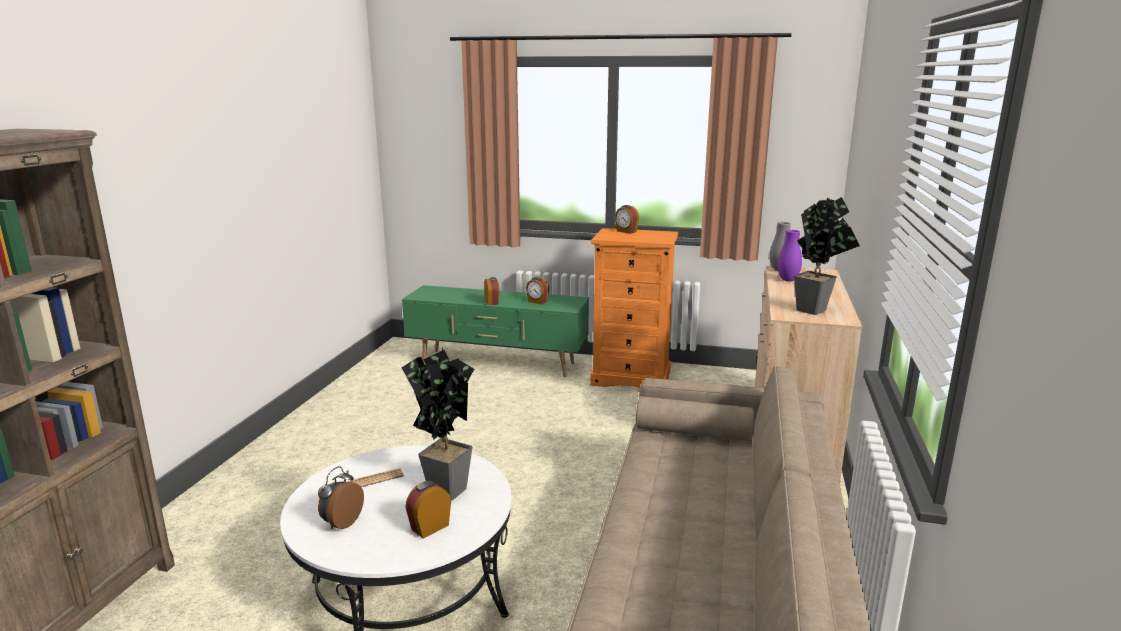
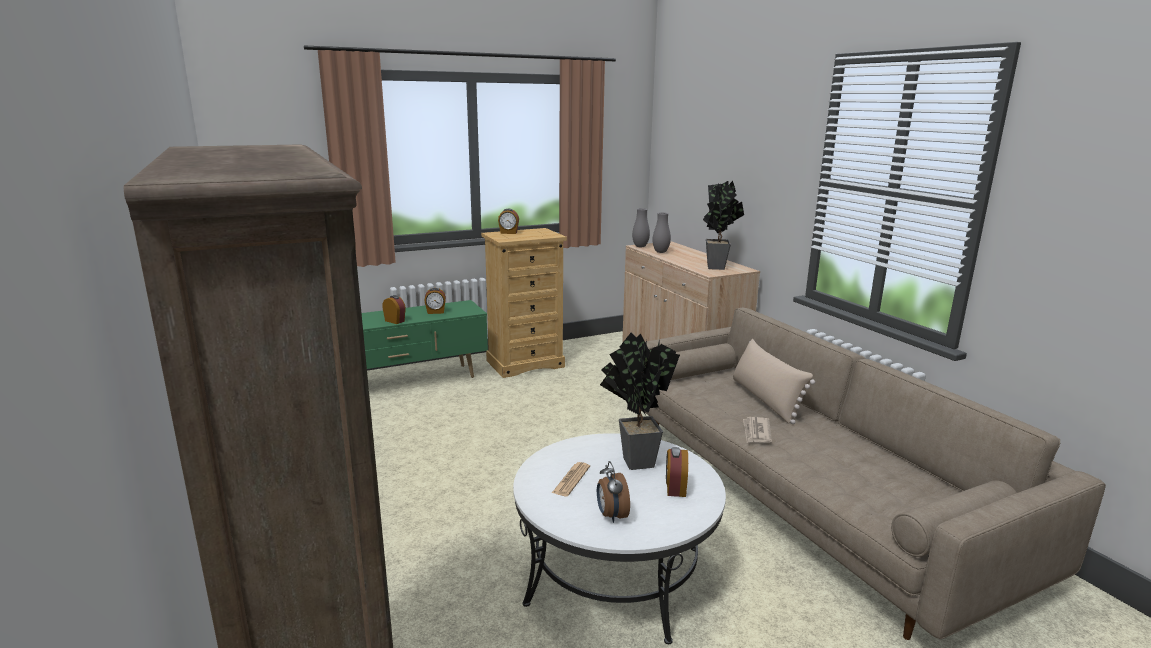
camera: 40 degrees left, 0 degrees up
(631, 378) = (525, 363): orange dresser -> beige dresser
(639, 517) = (756, 432): none -> newspaper
(723, 490) = (765, 400): none -> beige pillow
(787, 280) = (660, 252): purple vase -> grey vase

